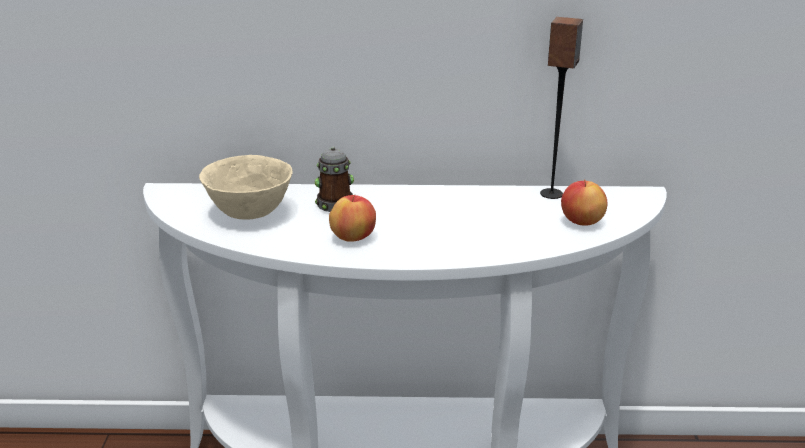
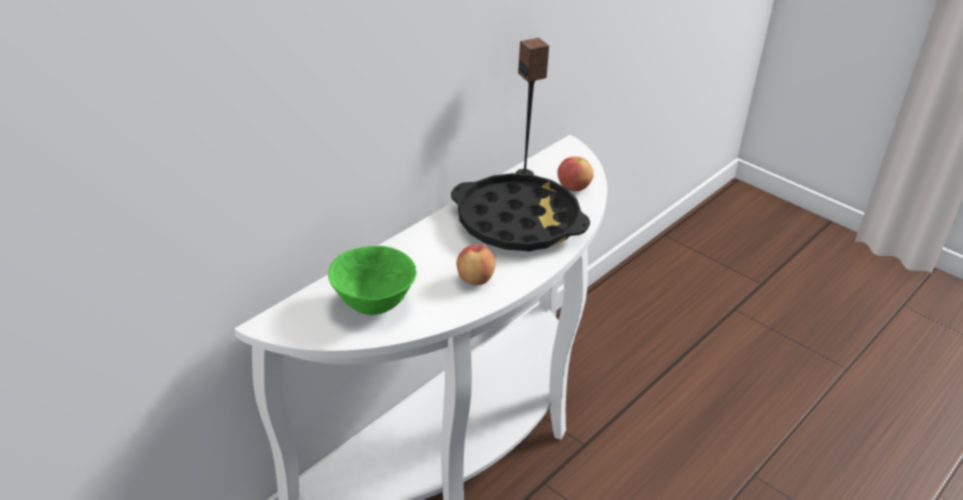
camera: 50 degrees left, 10 degrees up
(250, 213) = (373, 303): beige bowl -> green bowl
(334, 202) = (412, 259): mug -> none
(473, 220) = (518, 222): none -> black tray

